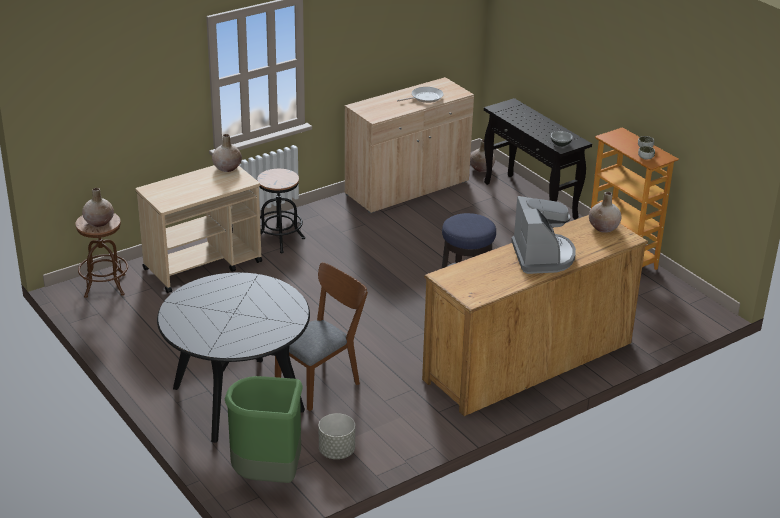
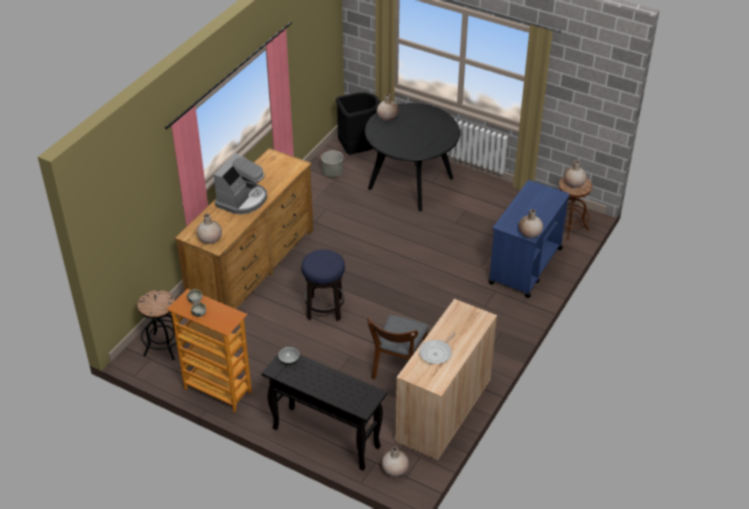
camera: 155 degrees right, 10 degrees up
(203, 265) = (525, 266): beige cart -> blue cart
(250, 341) = (387, 117): none -> beige vase
(268, 476) = (358, 150): green trash can -> black trash can
(279, 240) = (495, 309): black stool -> black stool (163, 346)
(322, 382) = (371, 209): brown chair -> brown chair (398, 370)
(543, 256) = (242, 200): coffee machine -> coffee machine turned 120 degrees counterclockwise

